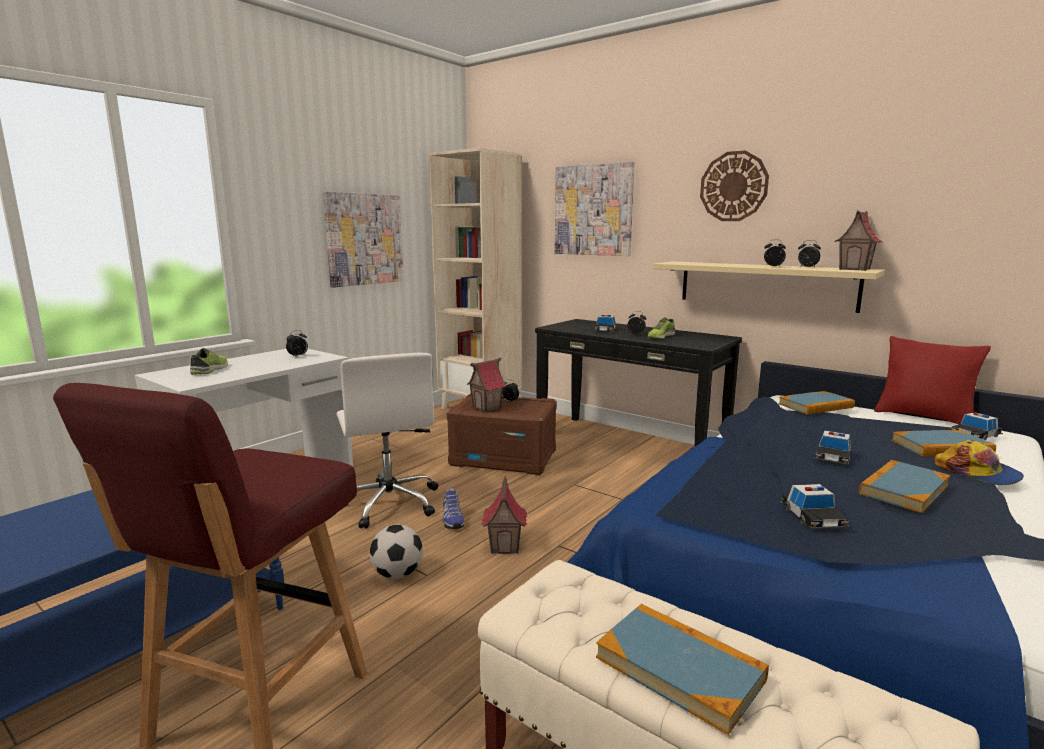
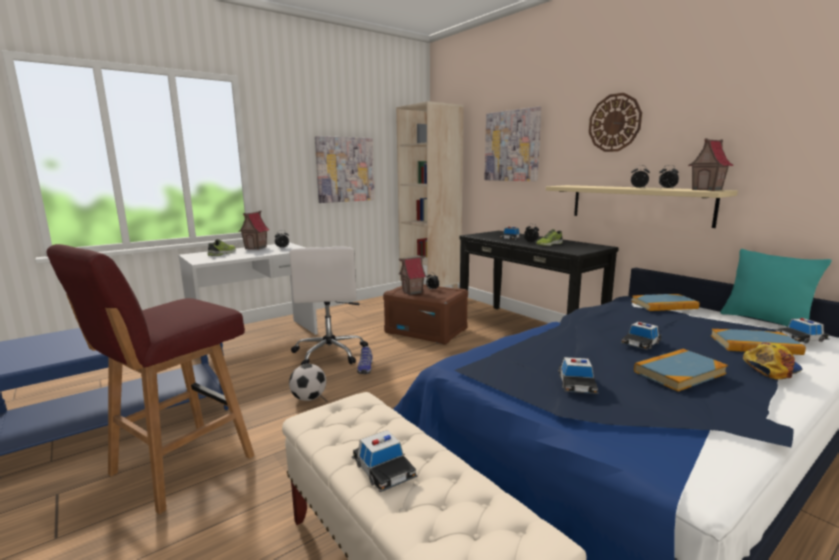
camera: 15 degrees right, 0 degrees up
(505, 546) = (391, 389): toy house -> toy house (256, 248)
(679, 668) = (383, 469): book -> toy car
(923, 417) = (765, 321): red pillow -> turquoise pillow
(978, 472) = (770, 367): cap -> cap turned 105 degrees counterclockwise

